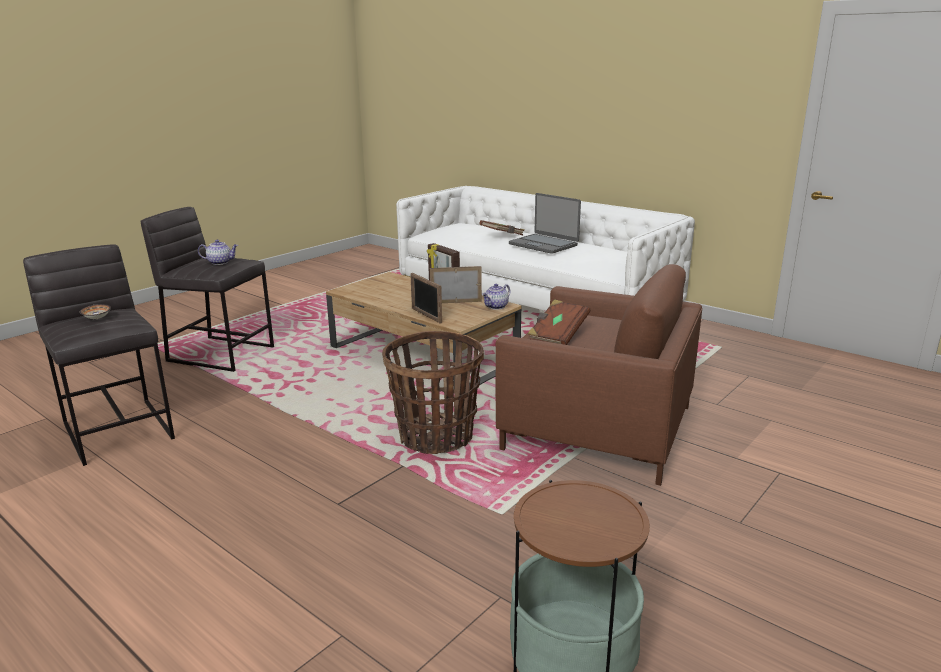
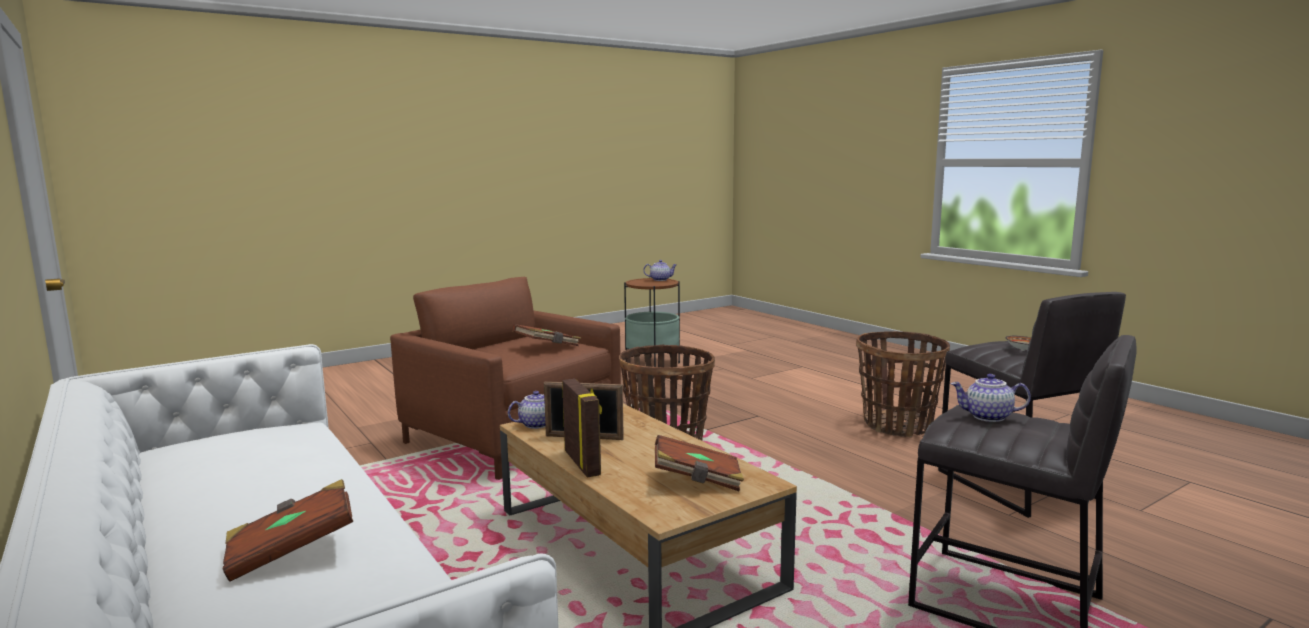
camera: 165 degrees left, 10 degrees down
(158, 507) = (897, 425): none -> basket
(377, 288) = (697, 480): none -> brown book
(426, 315) = (642, 421): picture frame -> none
(543, 244) = (278, 491): laptop -> none
(572, 539) = (660, 279): none -> teapot

